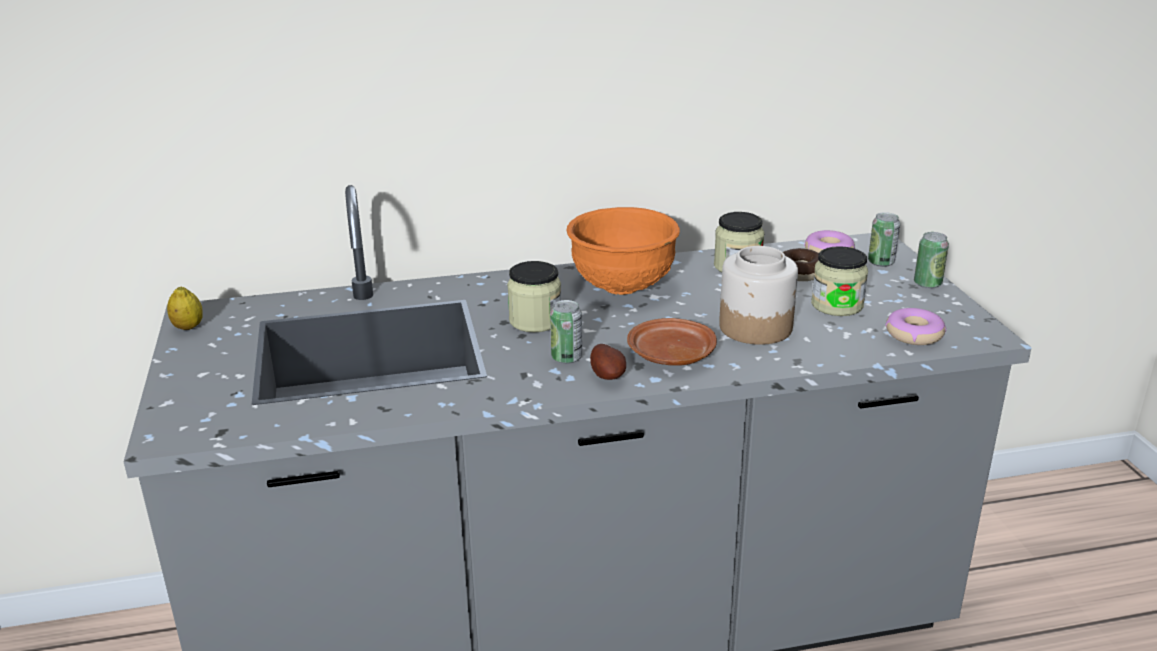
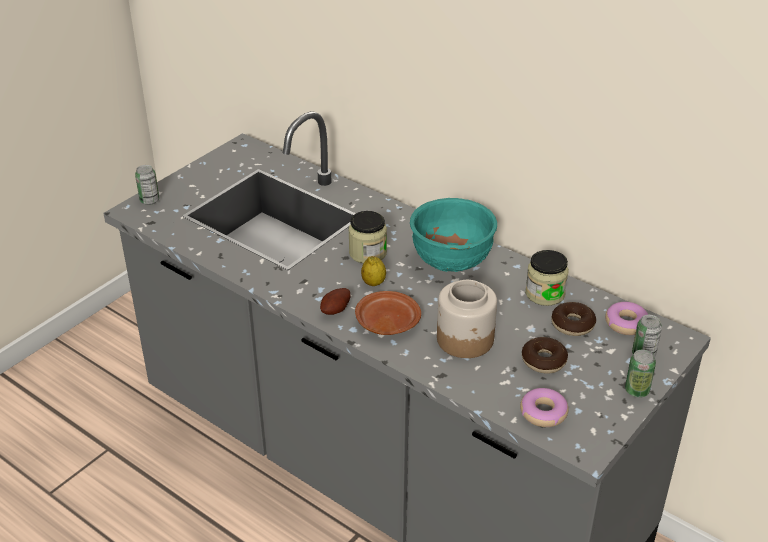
camera: 50 degrees right, 10 degrees up
(188, 327) = (227, 153): lemon -> lemon (373, 283)
(566, 358) = (338, 286): can -> can (149, 200)
(622, 287) = (452, 262): orange bowl -> turquoise bowl
(837, 305) = (543, 361): jar -> donut

